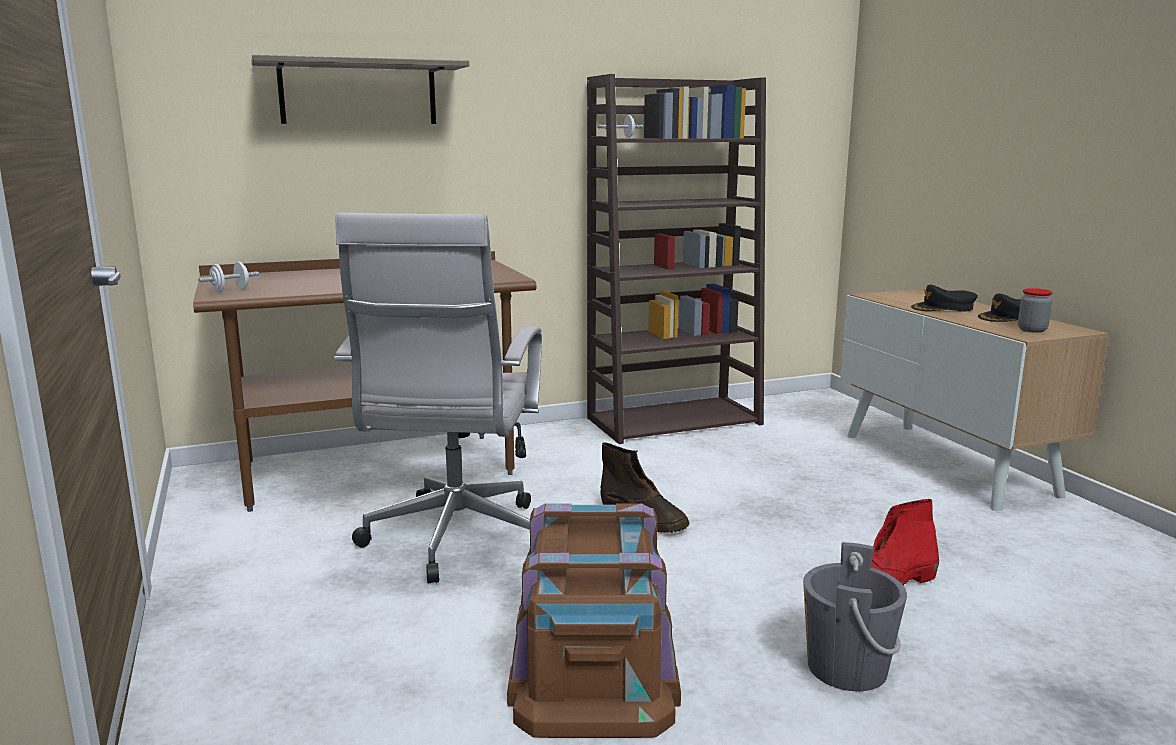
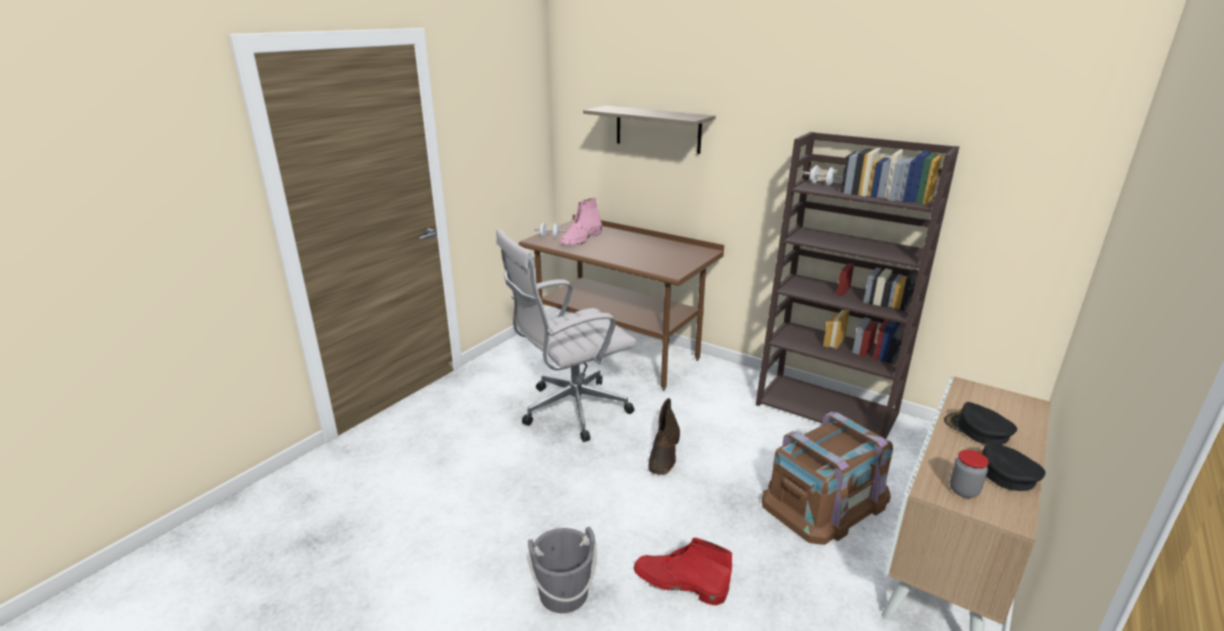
camera: 55 degrees right, 10 degrees up
(290, 283) = (581, 239): none -> pink boot
(595, 663) = (498, 502): brown storage box -> brown storage box (825, 500)

